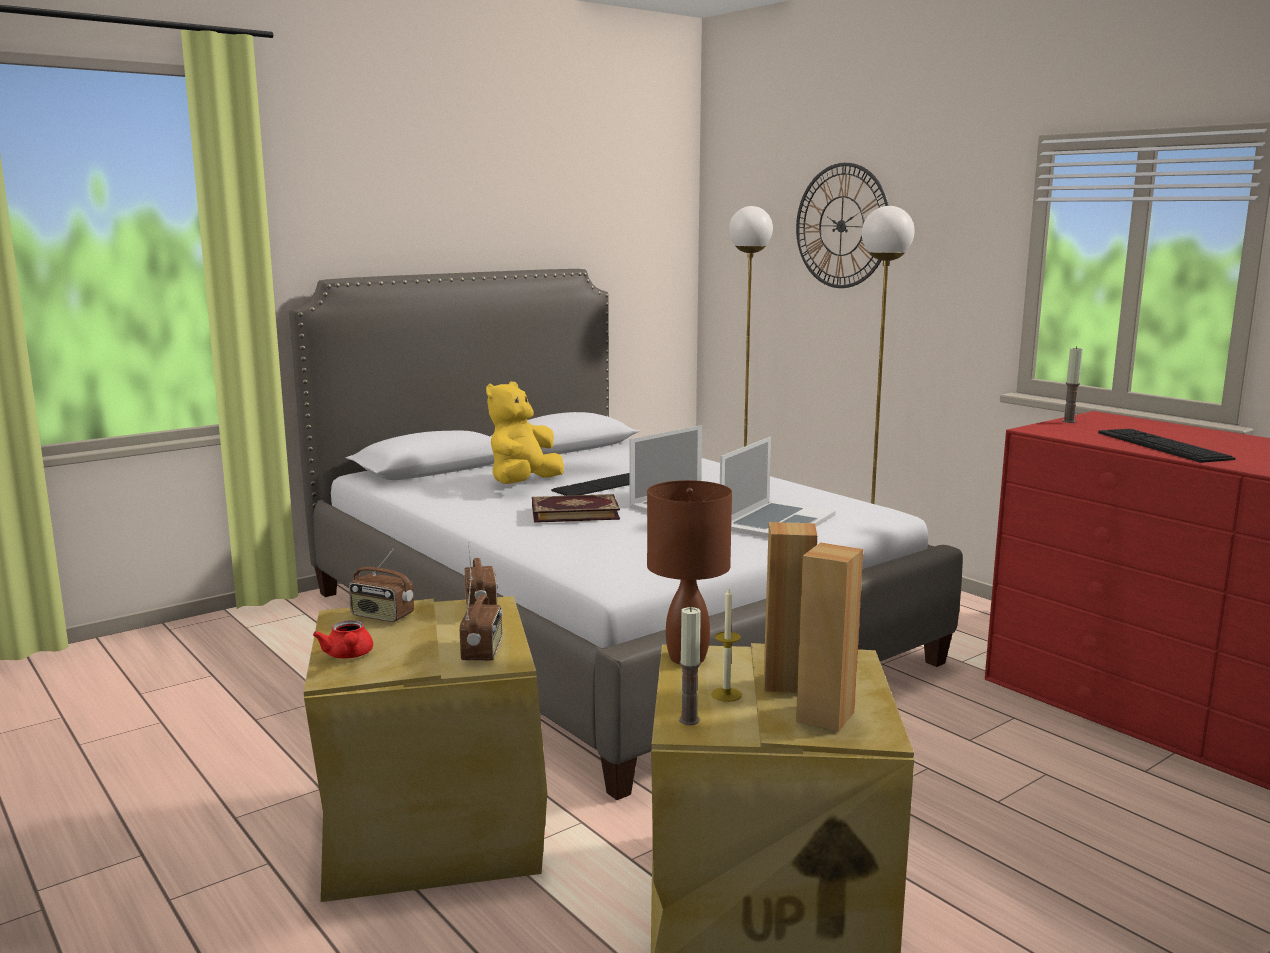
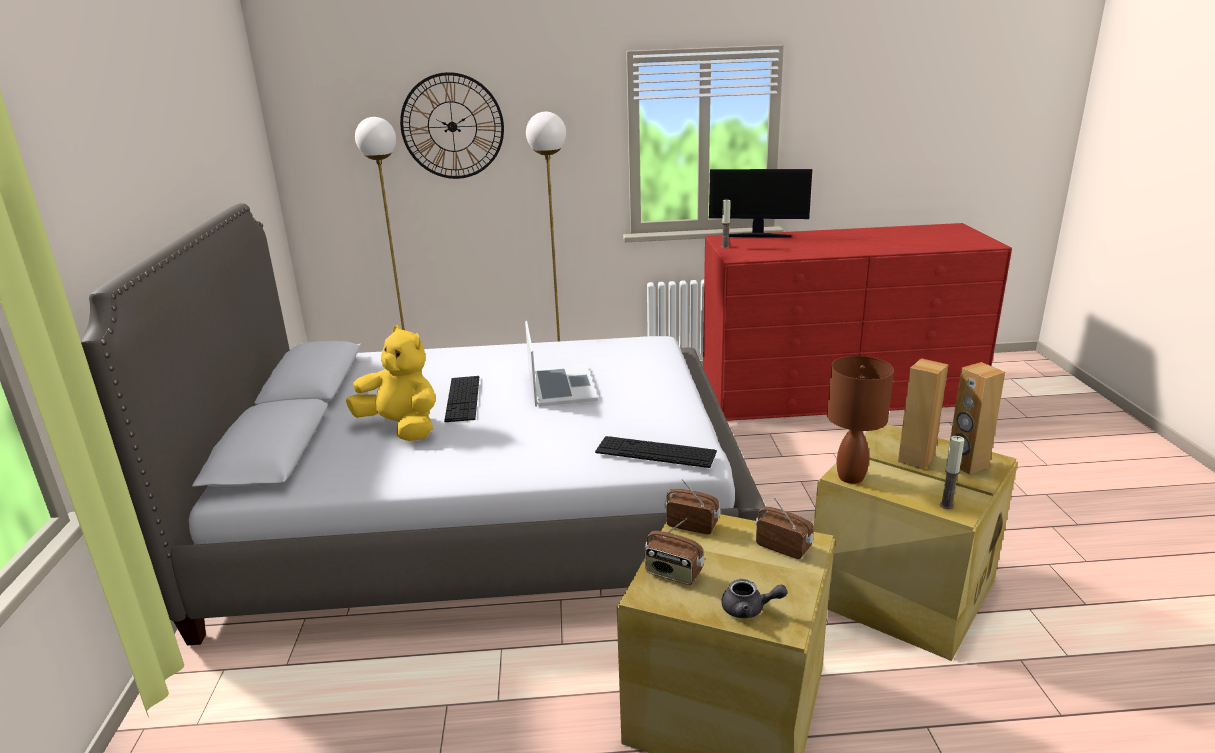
camera: 55 degrees left, 10 degrees up
(348, 655) = (749, 609): red teapot -> grey teapot
(382, 616) = (673, 574): radio -> radio turned 60 degrees clockwise
(523, 484) = (402, 428): yellow plush toy -> yellow plush toy turned 150 degrees clockwise
(574, 512) = (521, 428): book -> none
(726, 694) = (916, 483): candle -> none
(776, 521) = (635, 373): laptop -> none
(1161, 424) = (757, 236): none -> monitor
(1162, 445) = (803, 249): keyboard -> keyboard (655, 452)

